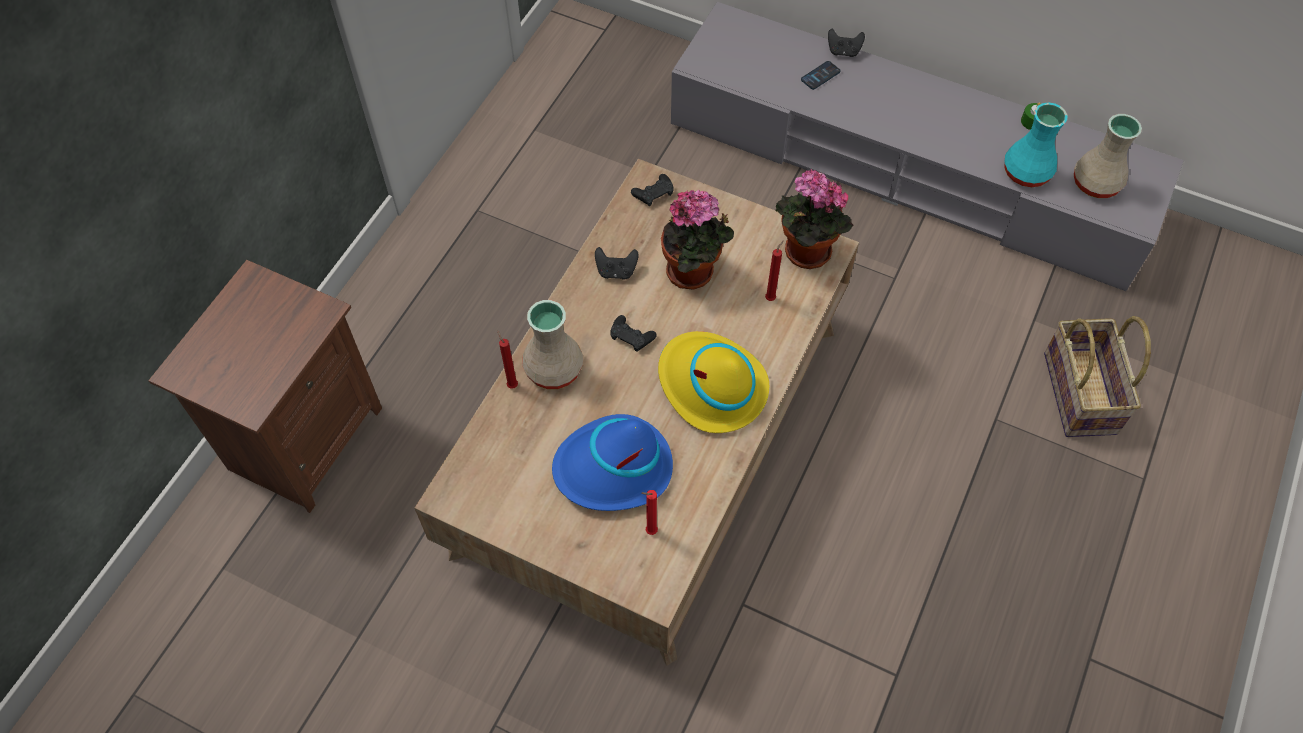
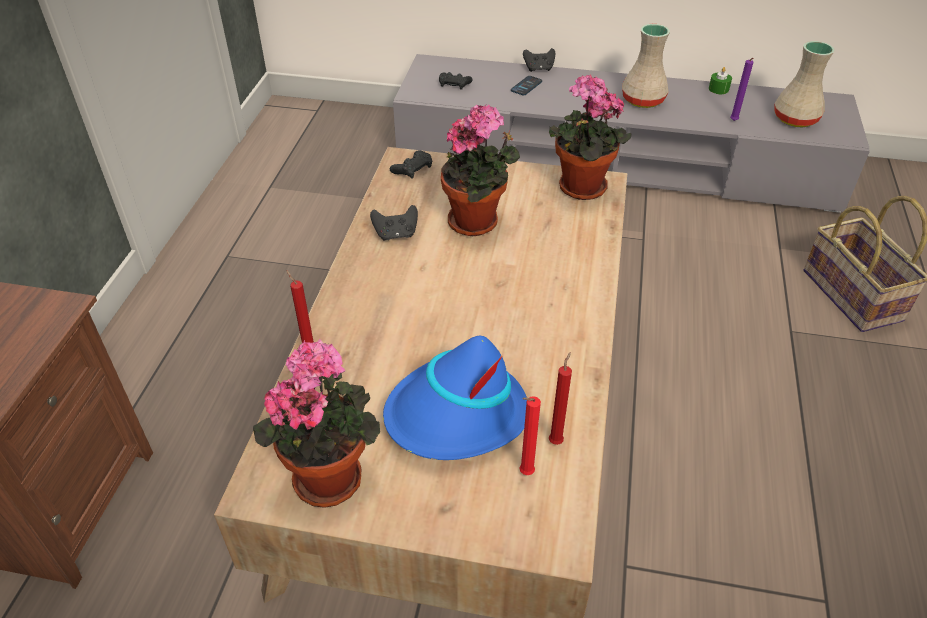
camera: 15 degrees left, 15 degrees down
(504, 495) = (330, 473): none -> potted plant
(553, 367) = (353, 330): beige vase -> beige vase (642, 100)
(631, 336) = (432, 286): black game controller -> black game controller (454, 84)
(711, 386) = (536, 313): yellow hat -> none
(771, 297) = (564, 228): red candle -> red candle (556, 440)
(1025, 173) = (733, 121): turquoise vase -> purple candle

